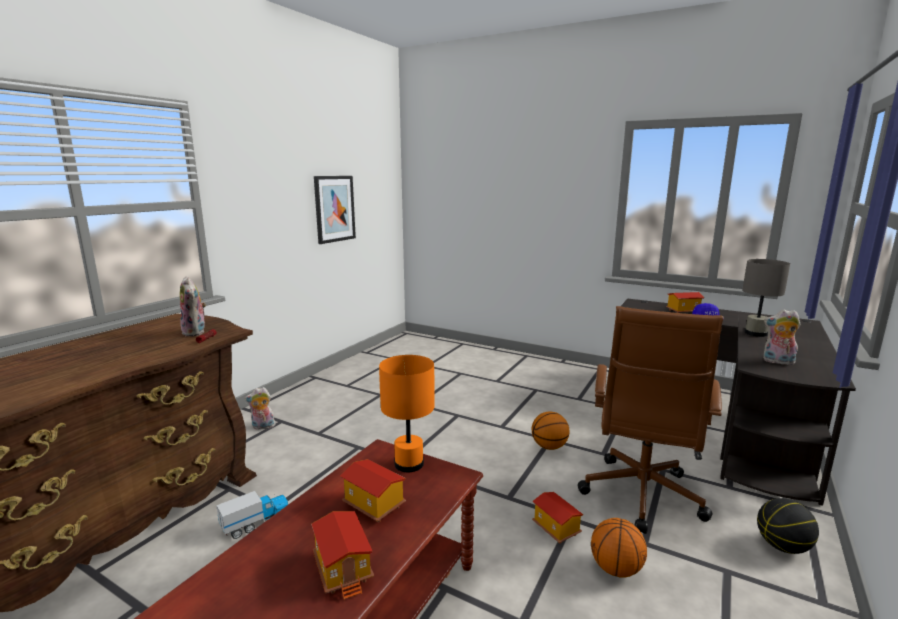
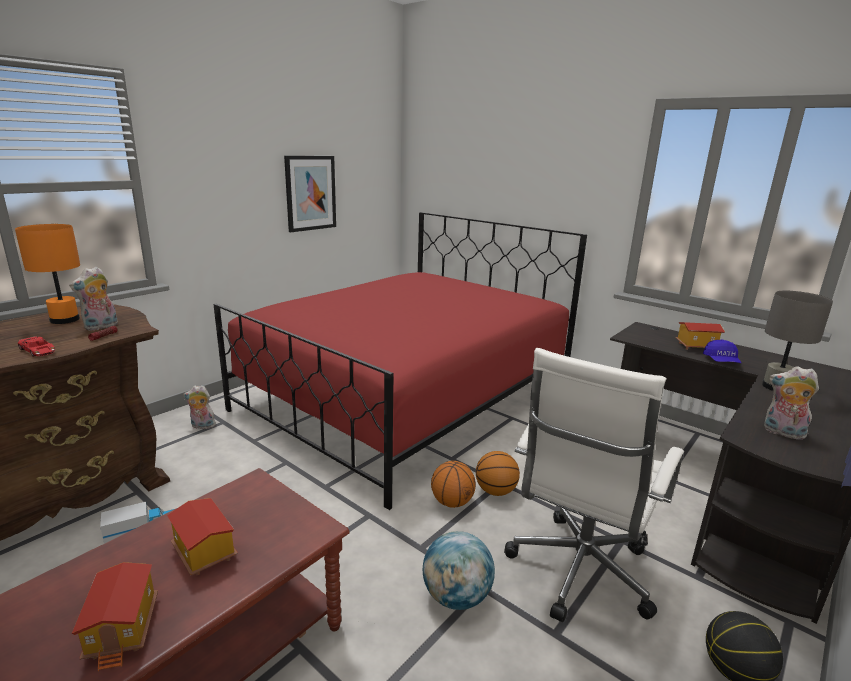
camera: 10 degrees right, 5 degrees up
(155, 355) = (38, 351): none -> red toy car
(196, 332) = (101, 327): plush toy -> plush toy turned 60 degrees clockwise
(409, 464) = (274, 505): orange table lamp -> orange table lamp (65, 320)
(441, 383) = (408, 397): none -> red bed
(555, 529) = (456, 597): toy house -> globe
(616, 569) = (506, 662): basketball -> basketball (452, 502)
(641, 498) = (577, 574): brown office chair -> white office chair

